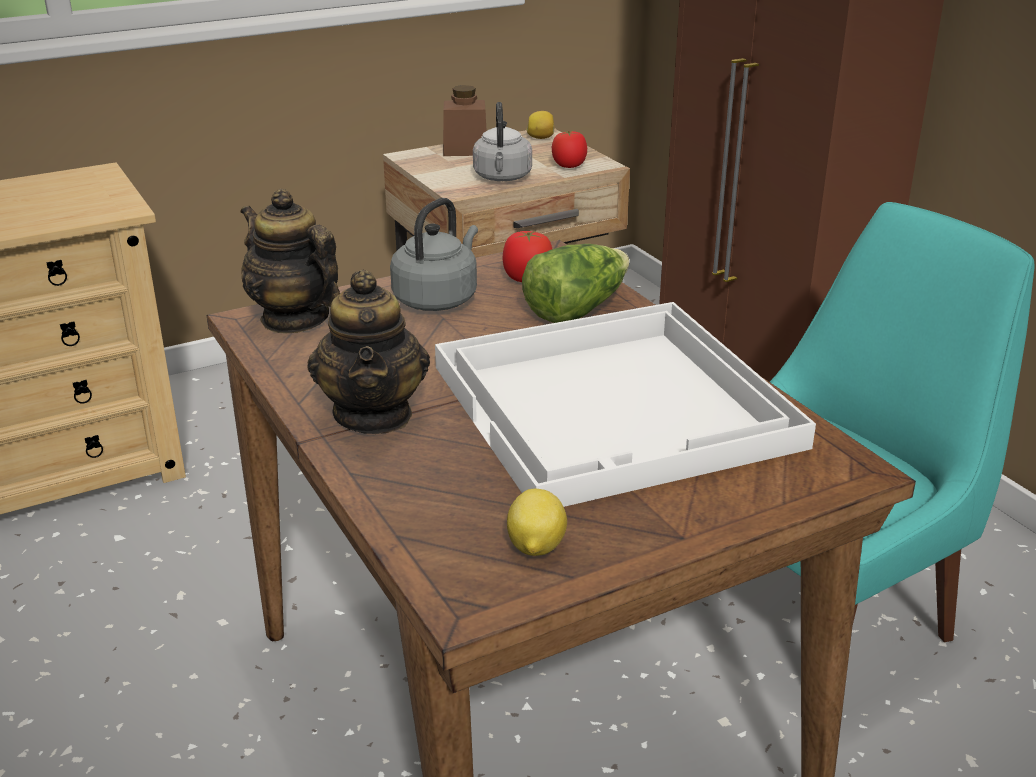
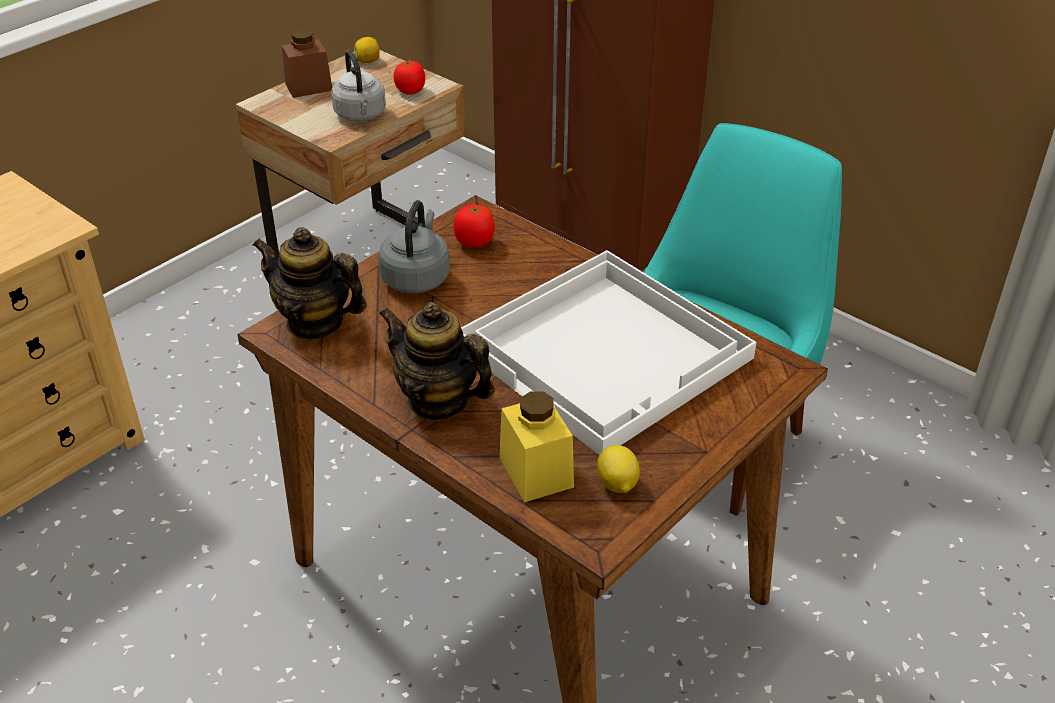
camera: 20 degrees left, 10 degrees up
(374, 414) = (438, 401): teapot -> teapot turned 150 degrees clockwise
(439, 510) = (536, 472): none -> yellow jar
(576, 309) = (529, 266): lettuce -> none

